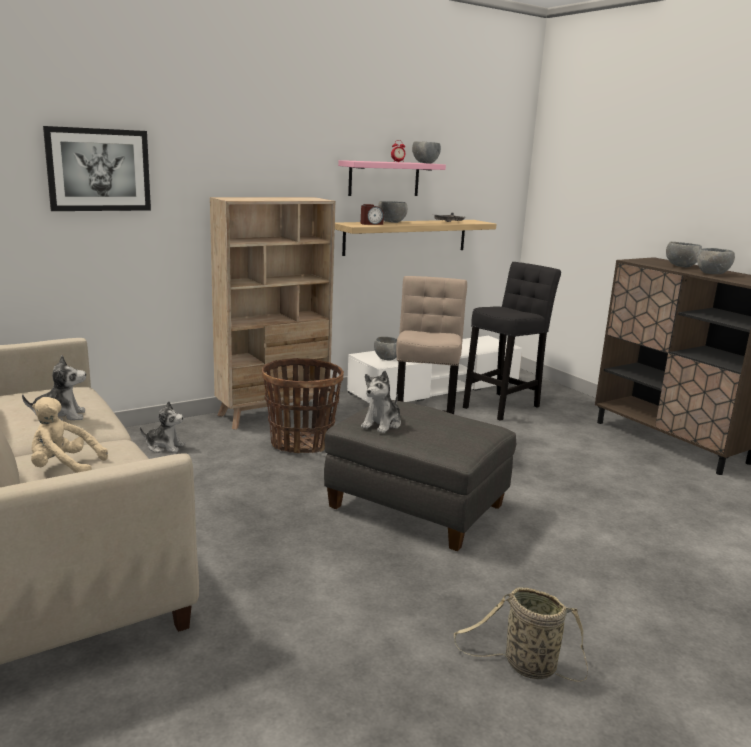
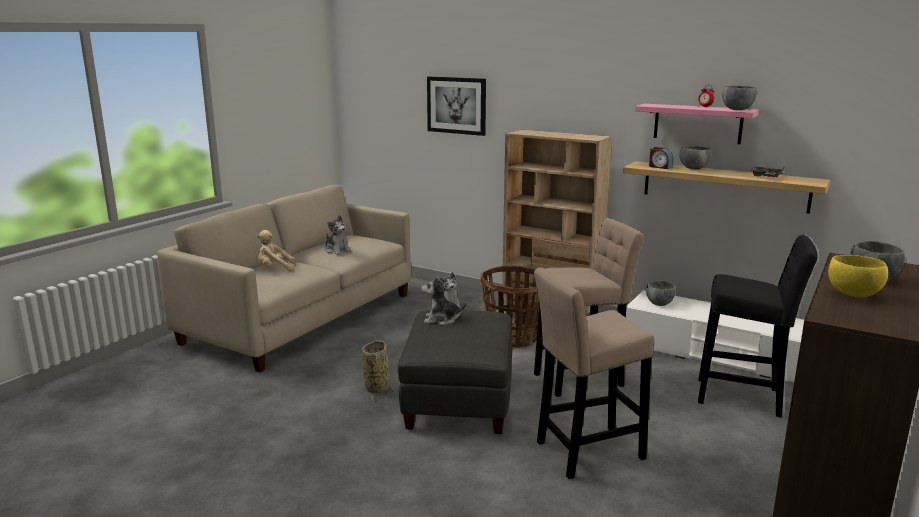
camera: 65 degrees right, 0 degrees up
(63, 468) = (275, 269): beige plush toy -> beige plush toy turned 75 degrees counterclockwise
(525, 666) = (280, 482): basket -> basket (377, 387)
(551, 482) = (585, 452): none -> beige stool
(712, 274) = (854, 295): grey bowl -> yellow bowl

